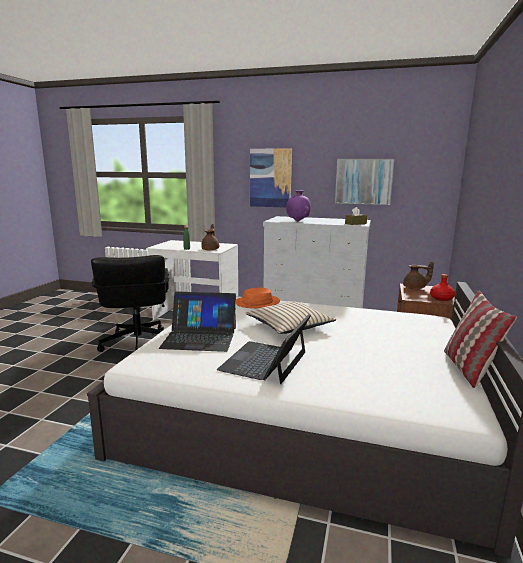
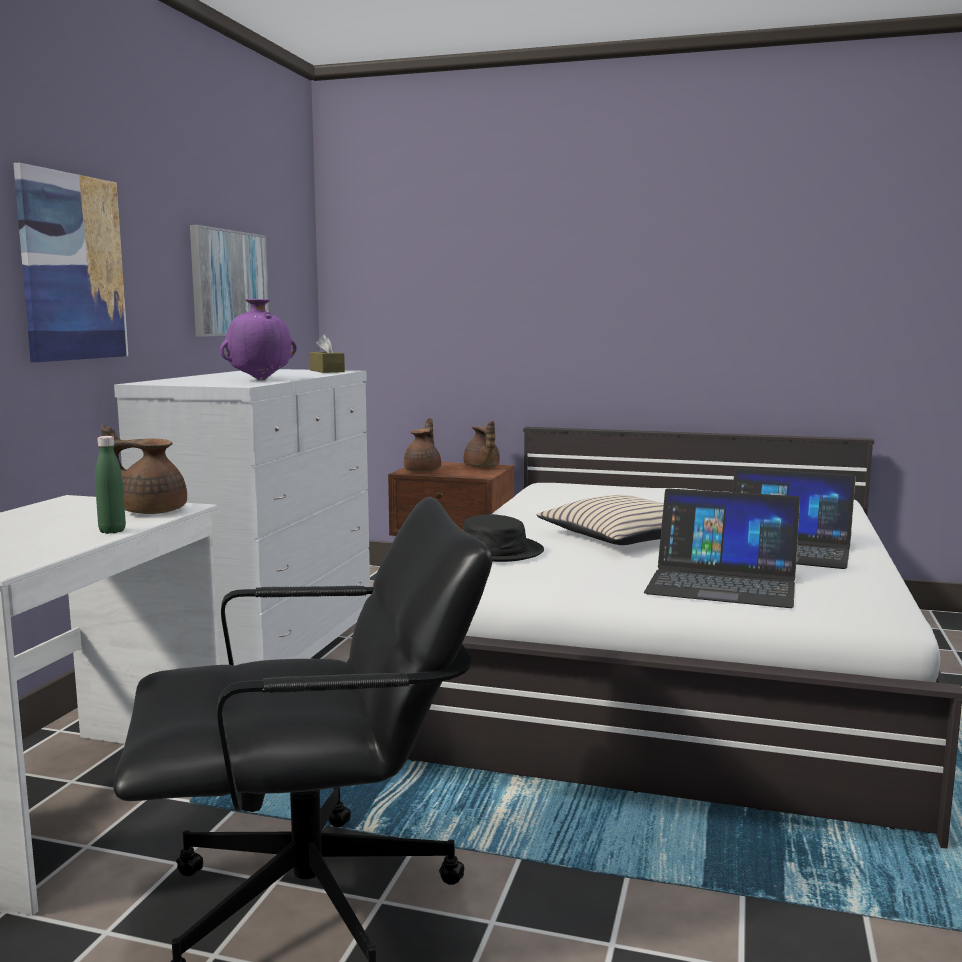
camera: 90 degrees left, 5 degrees down
(200, 337) = (722, 583): laptop -> laptop turned 105 degrees clockwise
(257, 302) = (494, 550): orange hat -> black hat
(441, 298) = (482, 467): red bottle -> brown teapot
(468, 369) = (720, 490): pillow -> none

